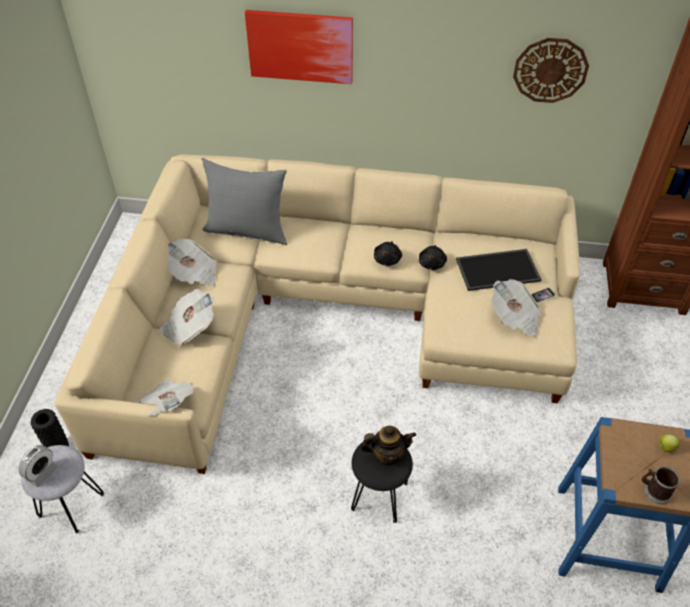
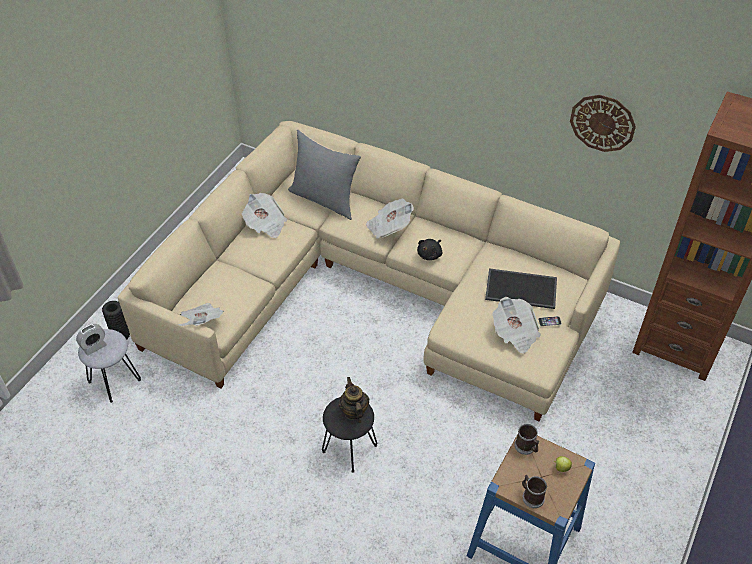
camera: 20 degrees right, 0 degrees up
(189, 327) = (243, 267): newspaper -> newspaper (389, 227)
(300, 46) = (396, 54): picture -> none
(387, 454) = (354, 411): teapot -> teapot turned 120 degrees counterclockwise
(432, 263) = (468, 268): black plush toy -> none
(618, 436) = (526, 447): none -> mug

